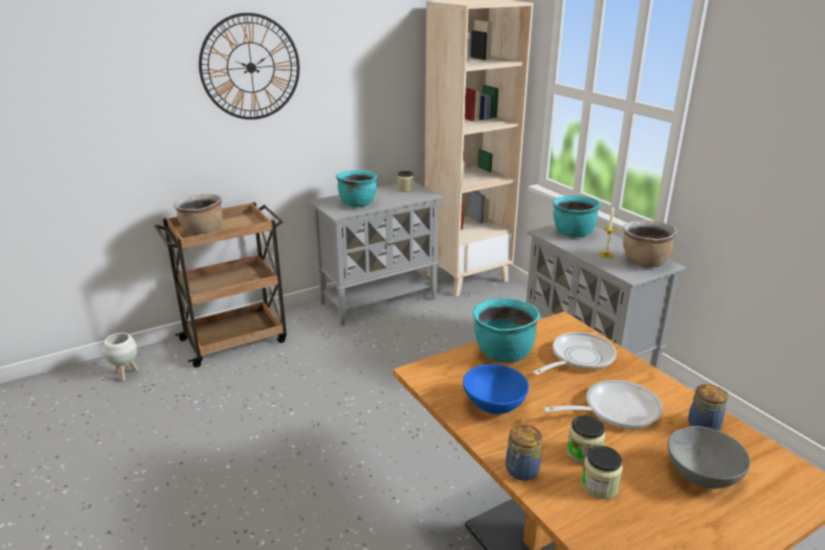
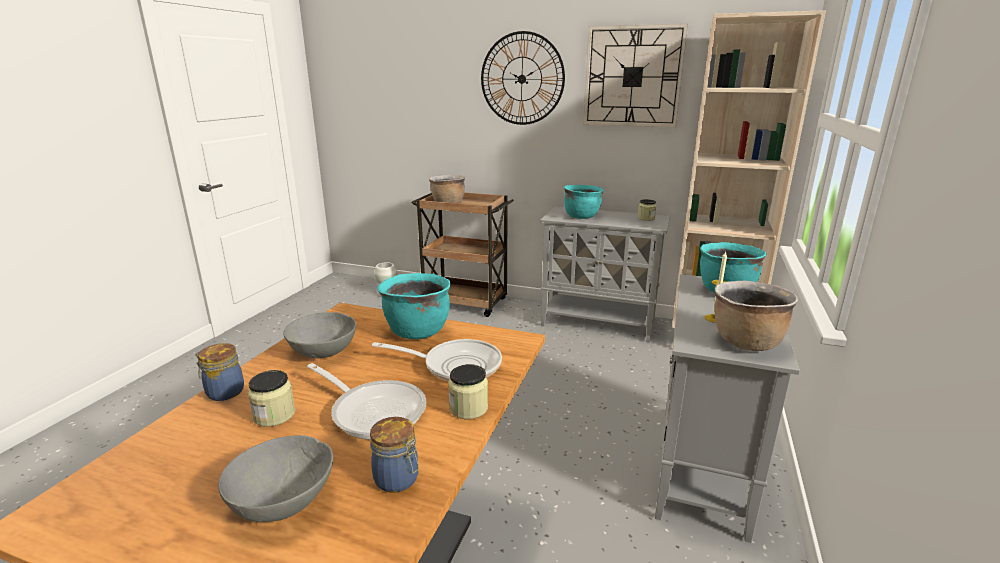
camera: 50 degrees right, 5 degrees down
(364, 55) = (633, 77): none -> wall clock
(494, 404) = (324, 352): blue bowl -> grey bowl
(599, 486) = (221, 438): jar -> jar (468, 408)

